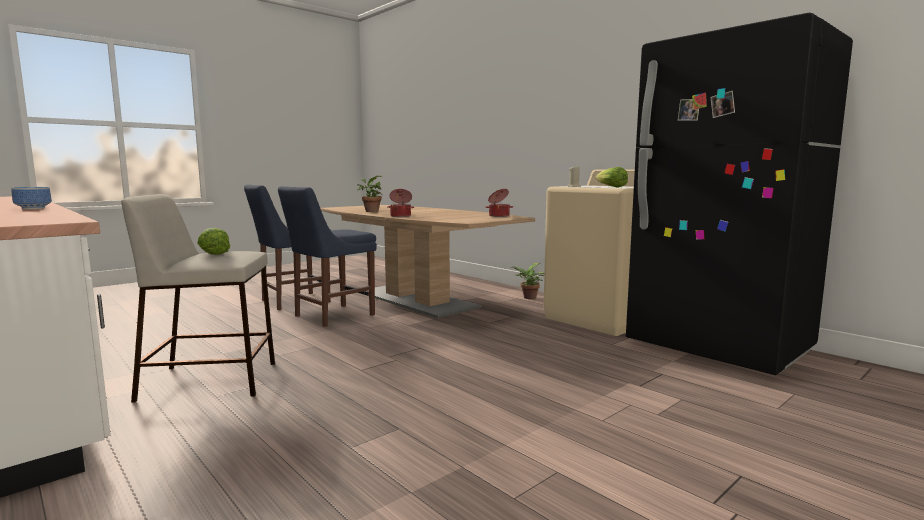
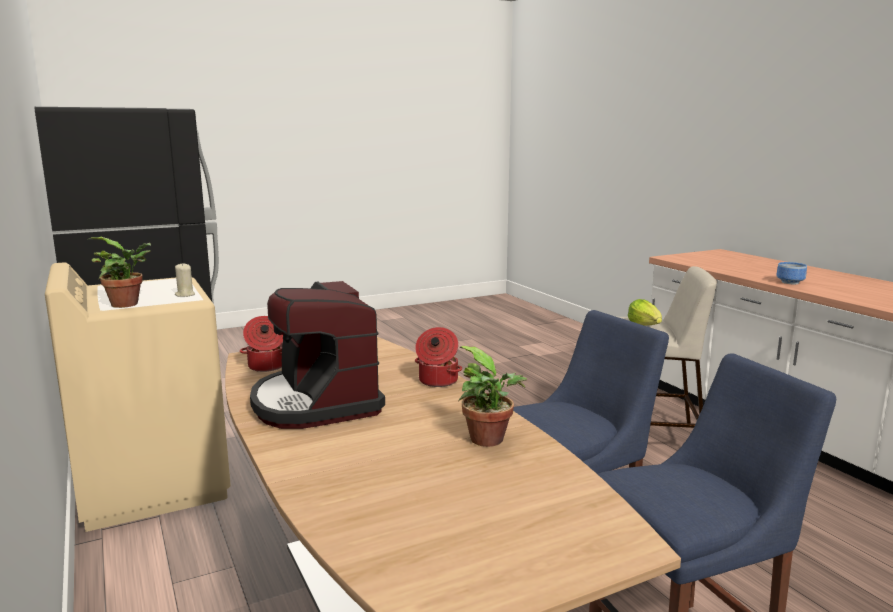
camera: 165 degrees left, 5 degrees up
(450, 213) = (316, 403): none -> coffee machine
(528, 298) = (151, 580): potted plant -> potted plant (128, 304)
(611, 187) = (161, 286): lettuce -> none

